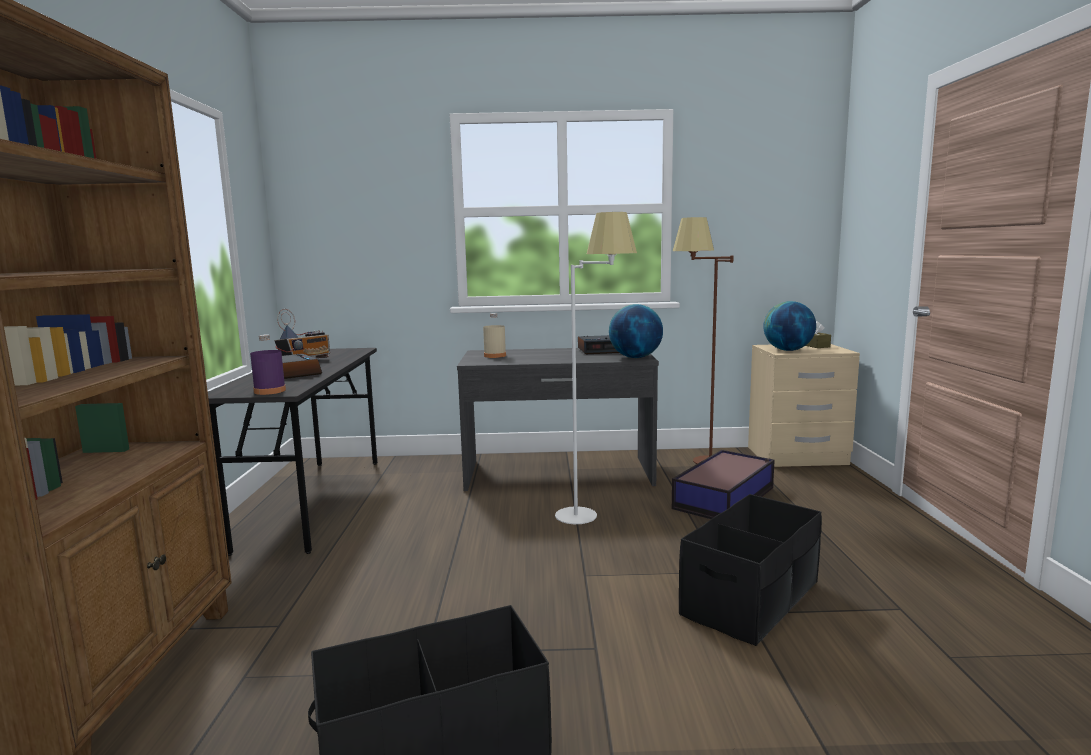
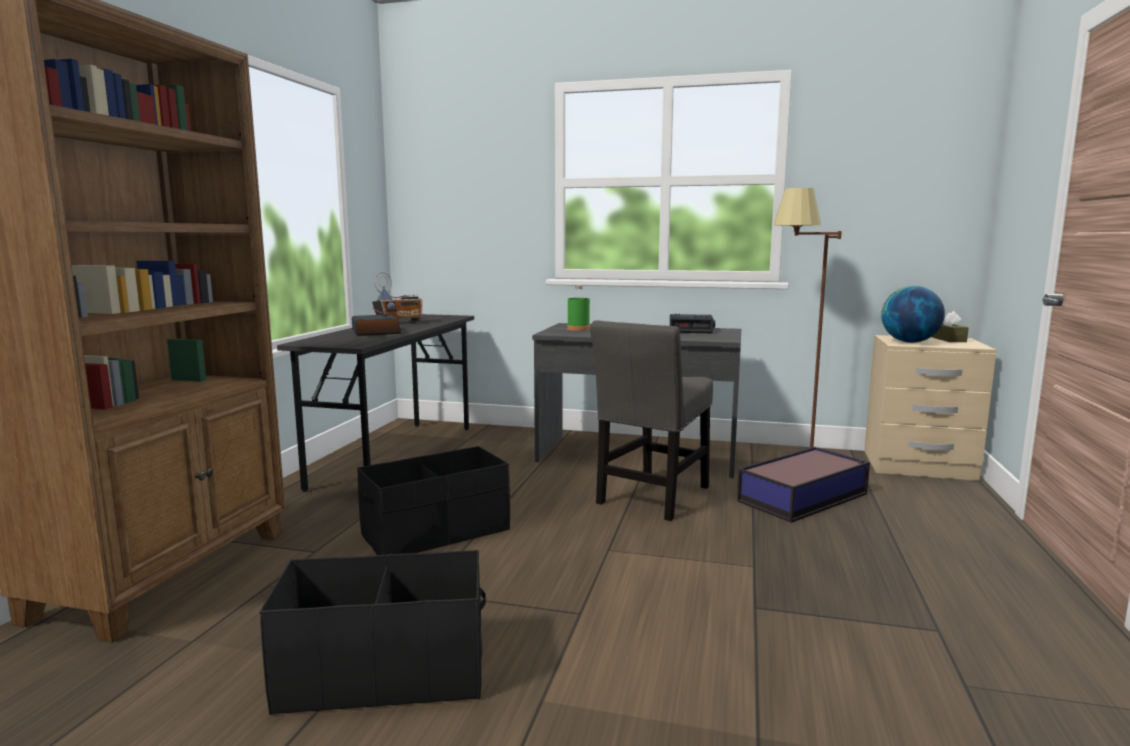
camera: 15 degrees right, 0 degrees up
(270, 391) = (343, 344): purple bottle -> none
(495, 356) = (578, 329): beige bottle -> green bottle
(595, 515) = (652, 497): white floor lamp -> grey chair
(635, 357) = (719, 338): globe -> none
(751, 598) = (770, 595): black storage box -> black storage box (436, 533)

